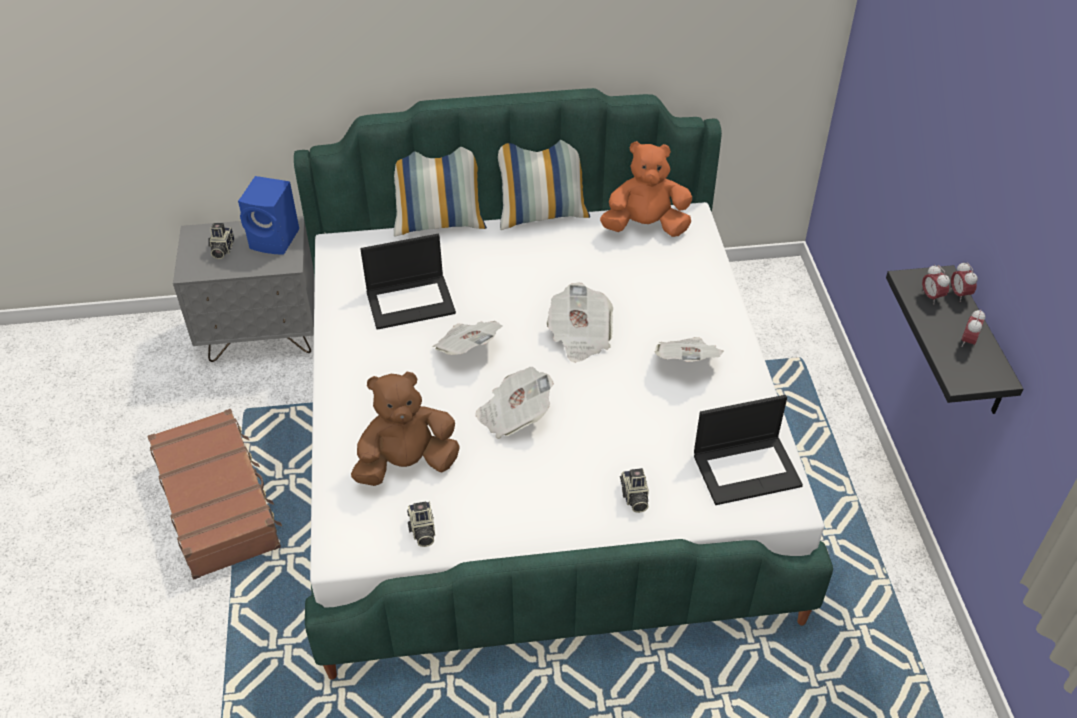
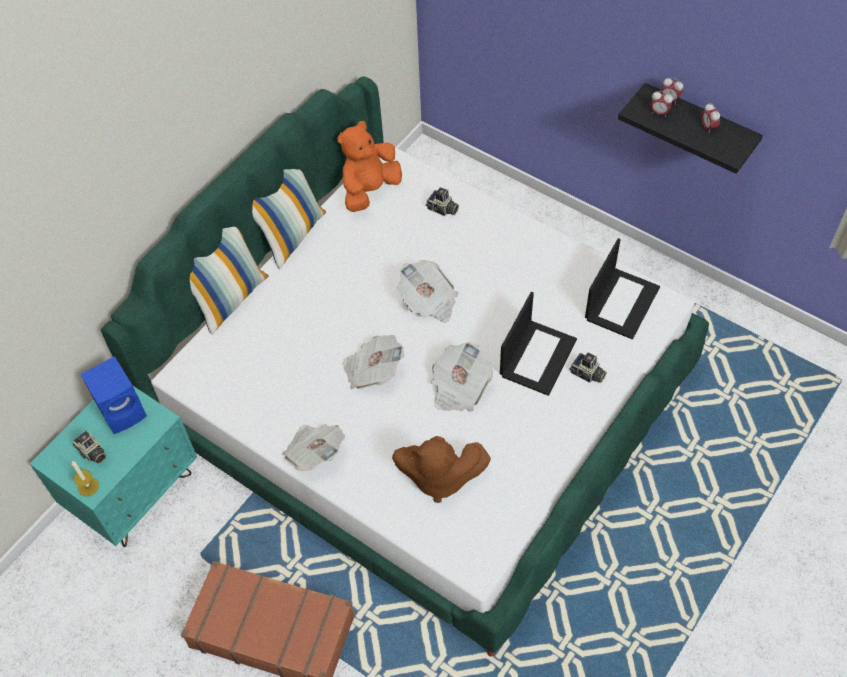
camera: 45 degrees left, 10 degrees up
(190, 267) = (88, 486): none -> candle
(262, 334) = (135, 493): grey nightstand -> turquoise nightstand
(407, 464) = (439, 477): brown plush toy -> brown plush toy turned 105 degrees counterclockwise
(411, 301) = (290, 371): laptop -> laptop (537, 356)
(422, 531) = (503, 507): camera -> camera (442, 209)
(687, 362) = (510, 264): newspaper -> newspaper (315, 453)

